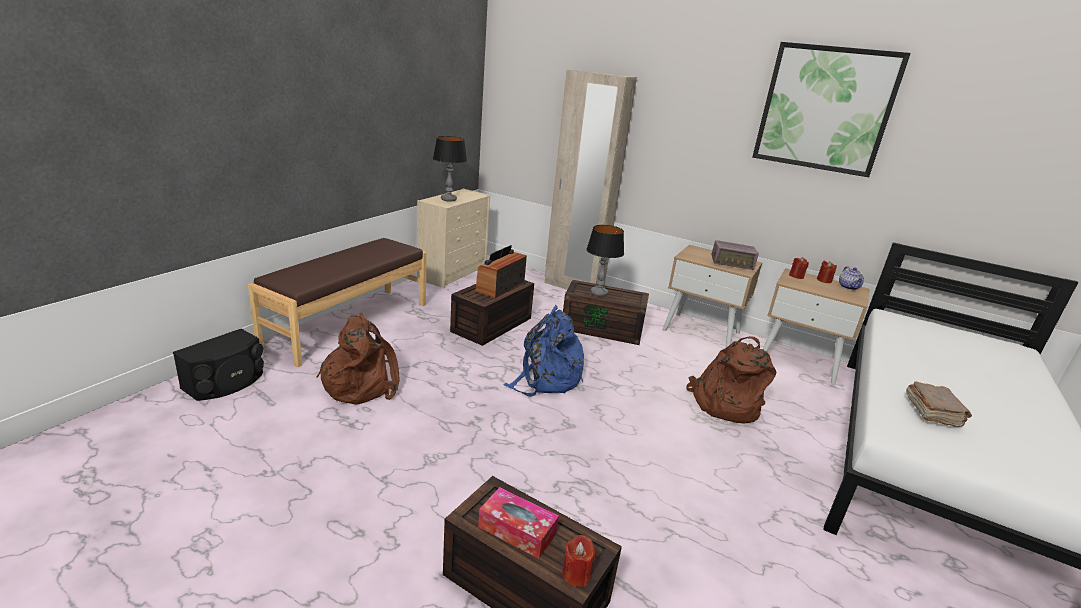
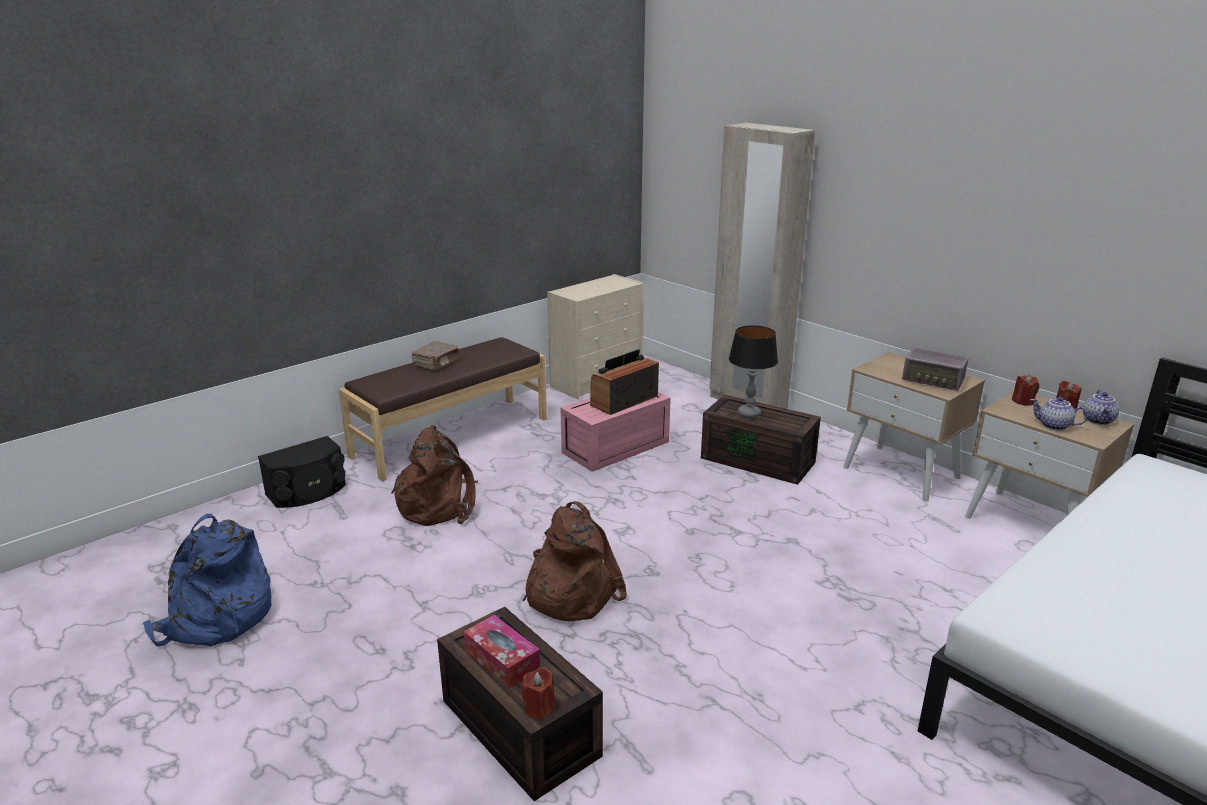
camera: 20 degrees right, 0 degrees up
(448, 199) = (586, 290): table lamp -> none
(492, 325) = (615, 448): brown storage box -> pink storage box
(546, 378) = (651, 516): blue backpack -> blue backpack (216, 619)
(724, 404) = (874, 568): brown backpack -> brown backpack (569, 592)
(825, 109) = (1057, 167): picture -> none
(827, 292) = (1053, 426): none -> teapot
(932, 412) = (1087, 596): brown book -> brown book (437, 363)

